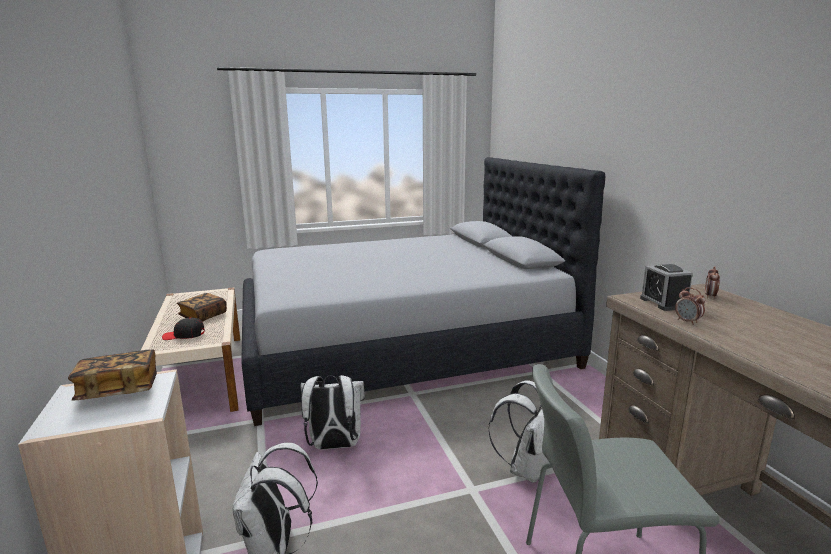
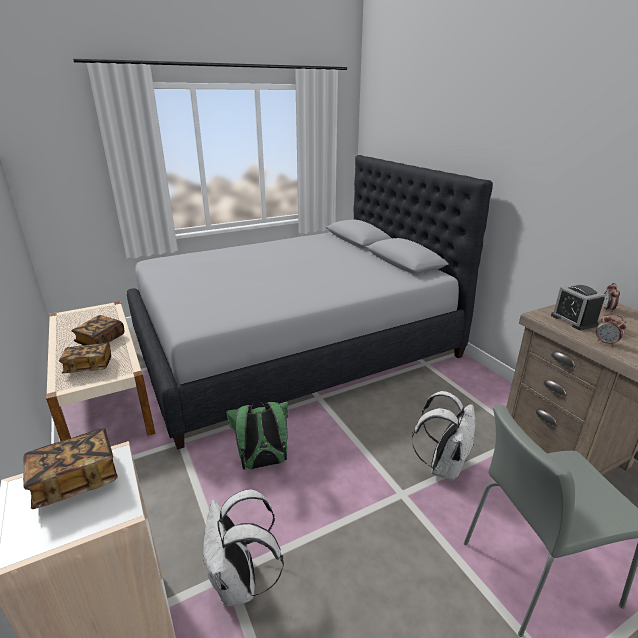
camera: 10 degrees left, 10 degrees up
(184, 335) = (89, 367): black cap -> book
(334, 446) = (263, 463): white backpack -> green backpack

